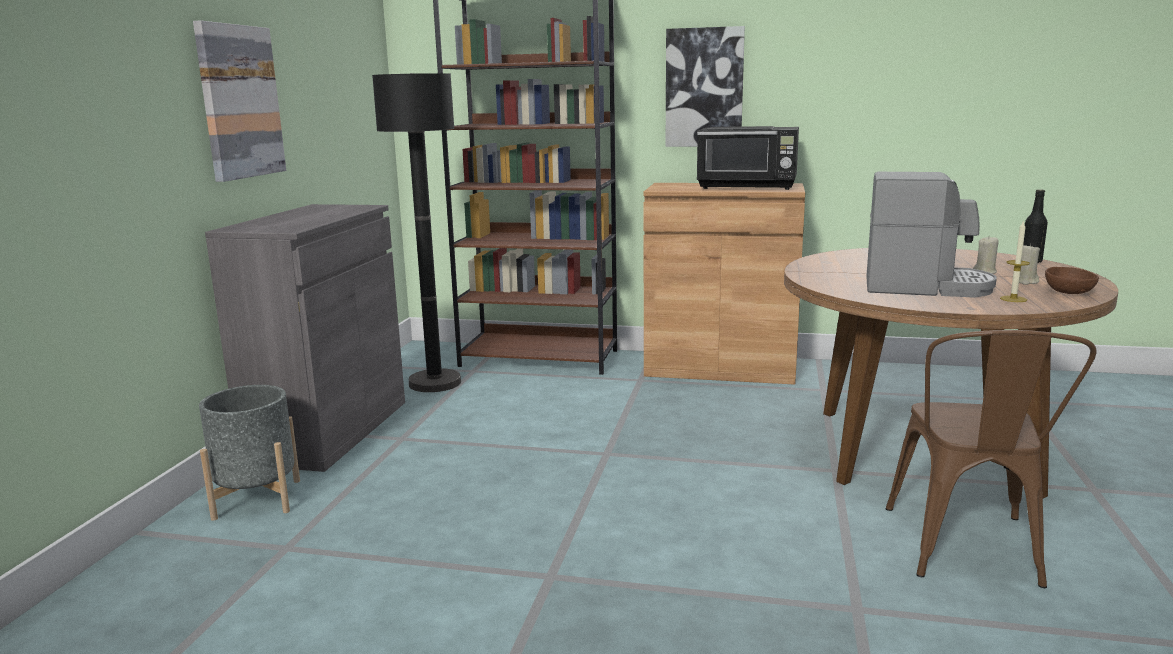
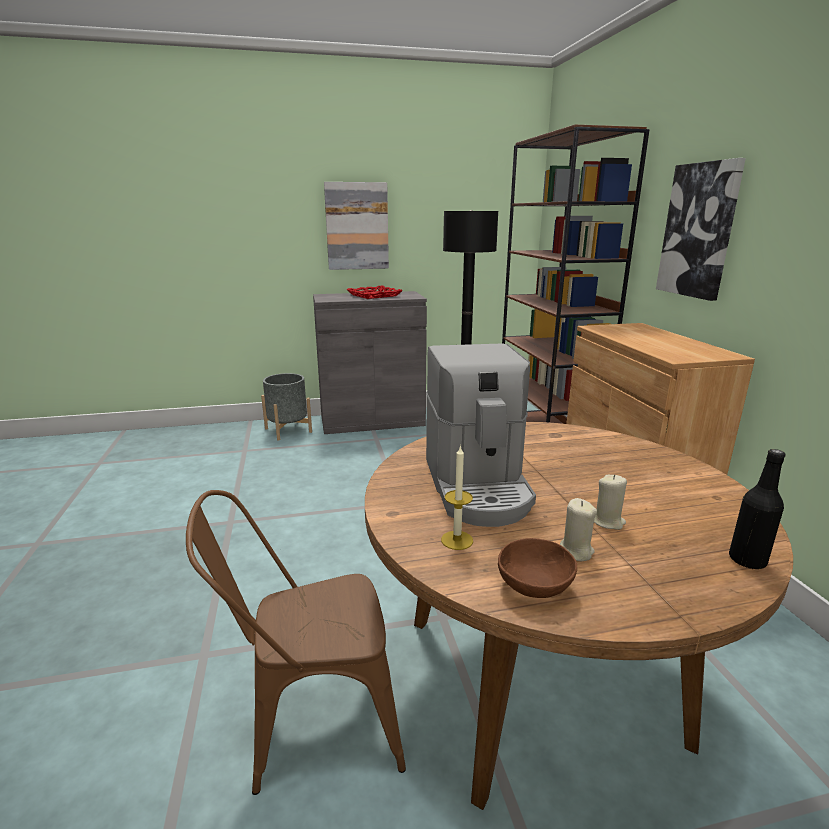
camera: 65 degrees right, 5 degrees up
(309, 215) = (374, 295): none -> red tray
(748, 187) = (670, 345): black microwave -> none

